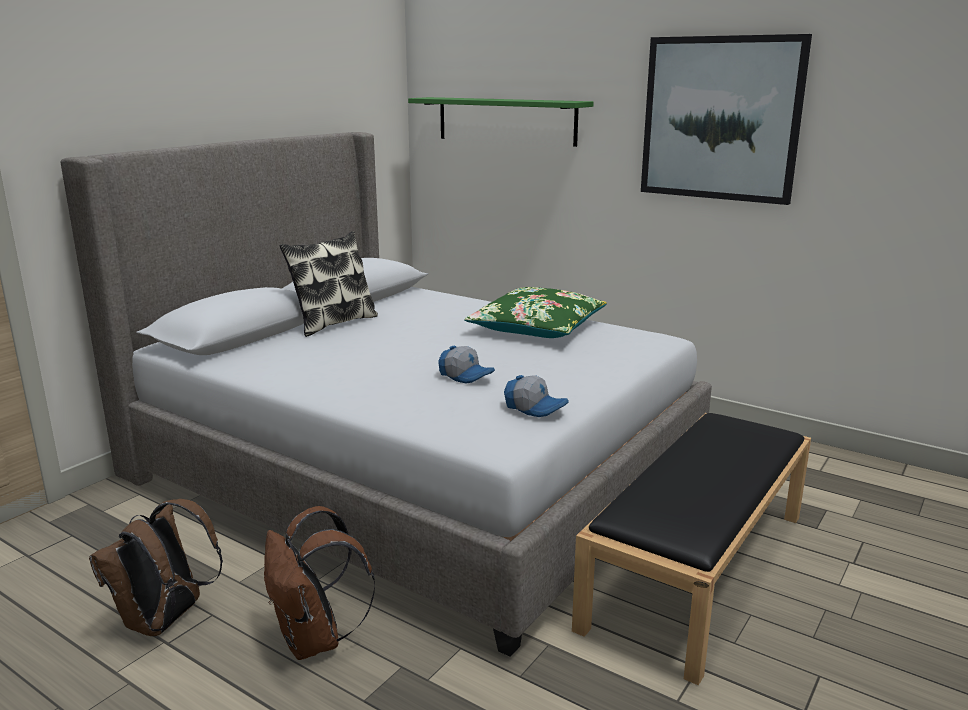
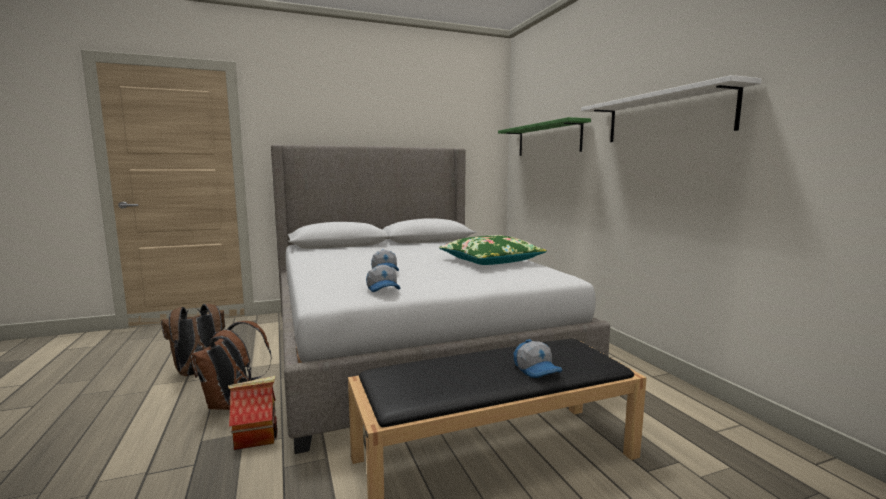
camera: 35 degrees right, 10 degrees down
(333, 323) = (388, 246): pillow -> none
(428, 662) = (257, 437): none -> toy house
(720, 119) = (666, 116): picture -> white shelf
(746, 460) = (537, 370): none -> cap

